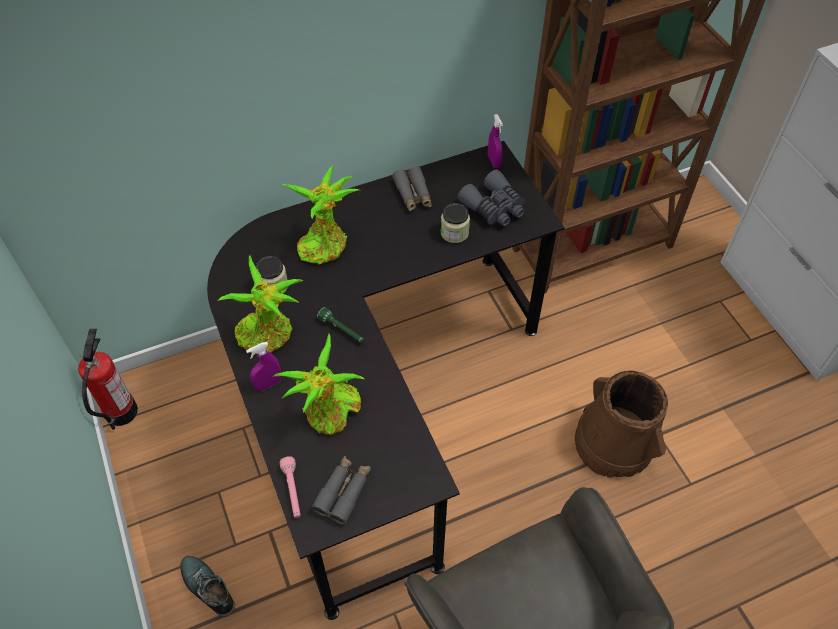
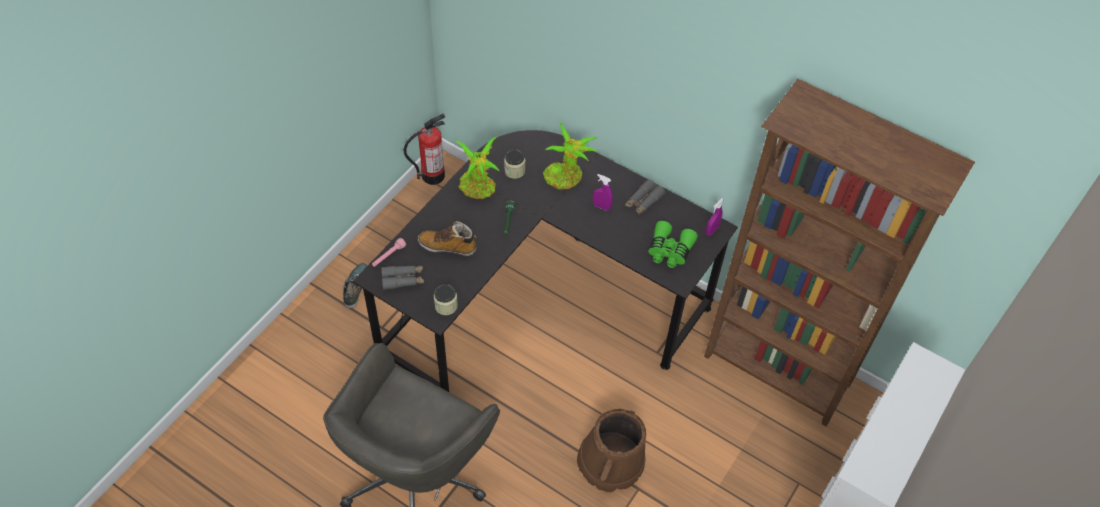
camera: 55 degrees right, 0 degrees up
(268, 384) = (446, 207): purple spray bottle -> purple spray bottle (601, 206)
(330, 413) = (448, 246): potted plant -> boot
(454, 233) = (629, 239): jar -> jar (446, 306)
(494, 208) = (669, 250): grey binoculars -> green binoculars

